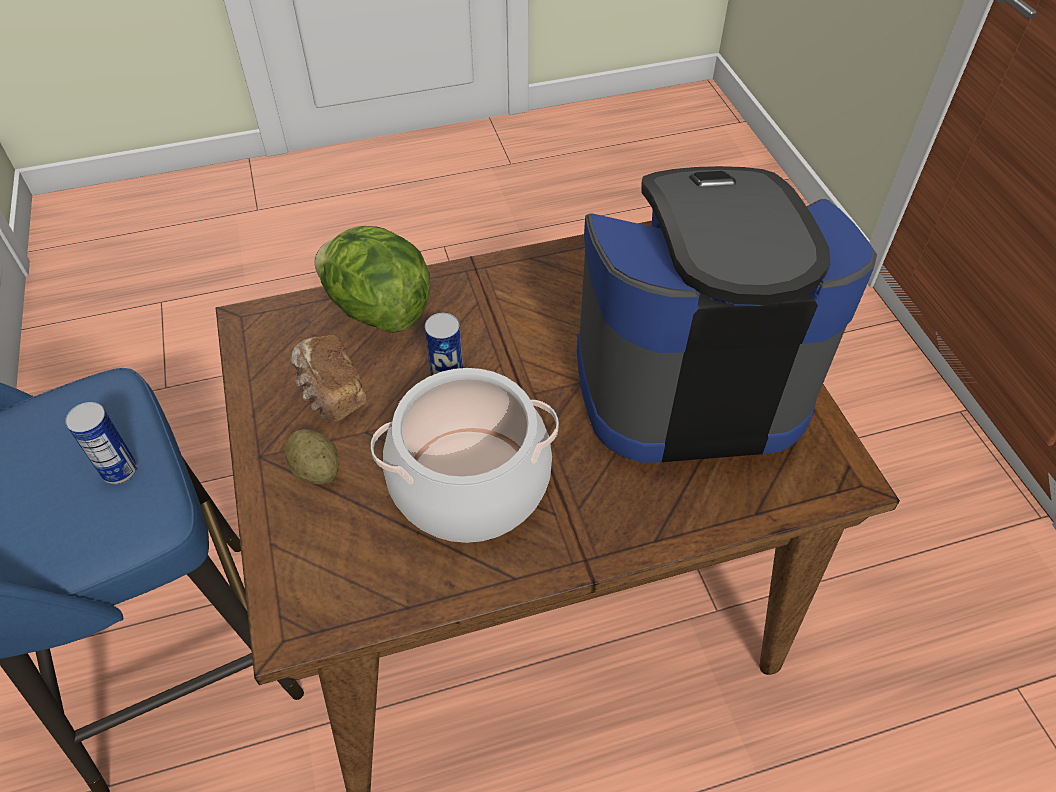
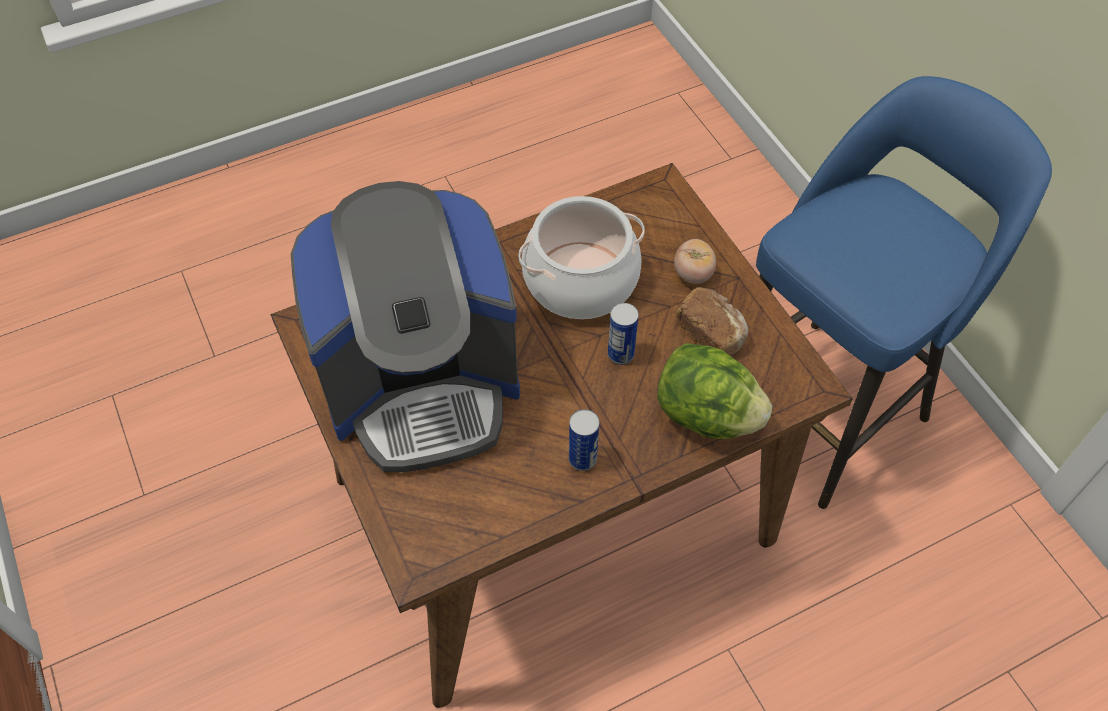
camera: 170 degrees right, 5 degrees up
(120, 471) = (831, 257): can -> can (582, 459)
(316, 470) = (693, 274): potato -> tomato

